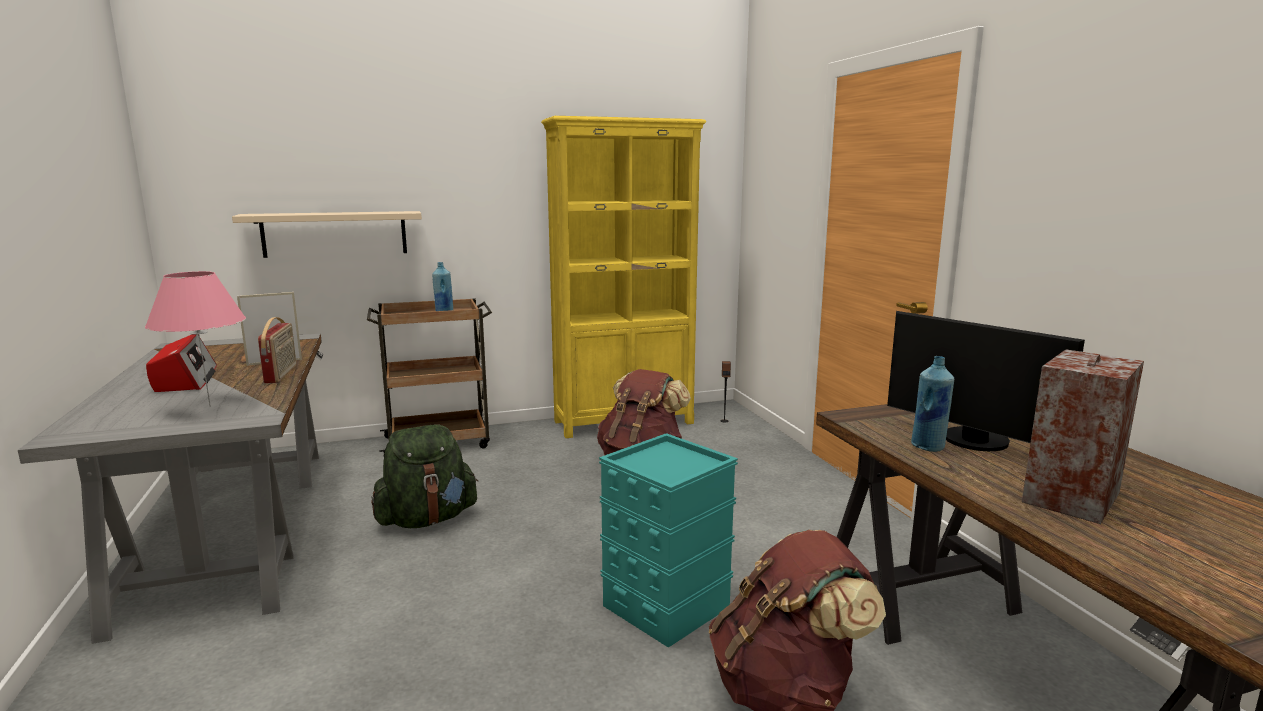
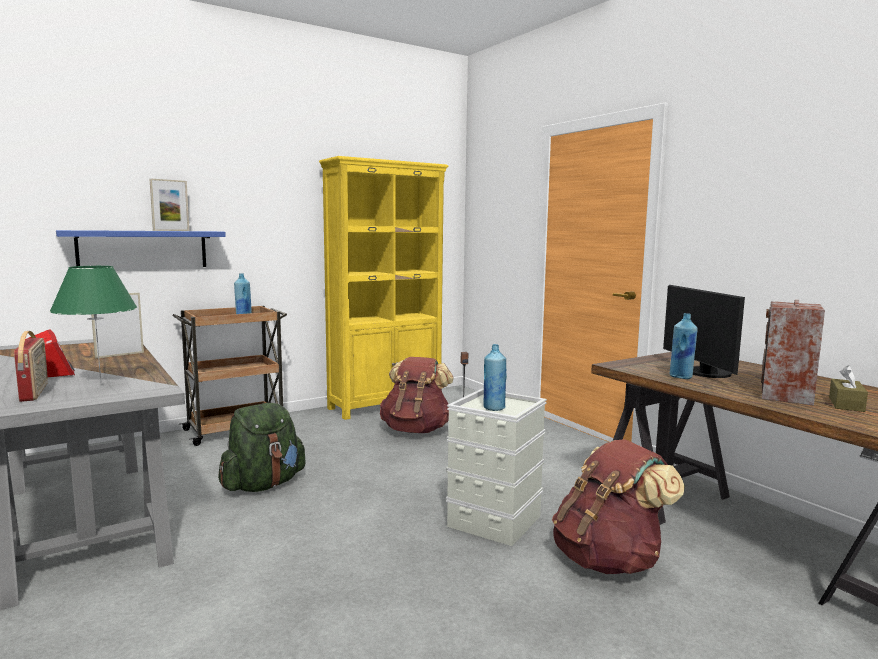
camera: 15 degrees left, 5 degrees down
(210, 406) = (101, 385): pink table lamp -> green table lamp
(282, 374) = (138, 362): radio -> radio (35, 392)
(335, 234) = (143, 249): beige shelf -> blue shelf
(362, 212) = (171, 230): none -> picture frame
(660, 466) = (494, 408): none -> blue bottle
(666, 607) = (495, 522): turquoise storage box -> grey storage box
(972, 442) = (704, 373): monitor -> monitor turned 45 degrees clockwise
(1162, 527) = (846, 404): none -> brown tissue box

